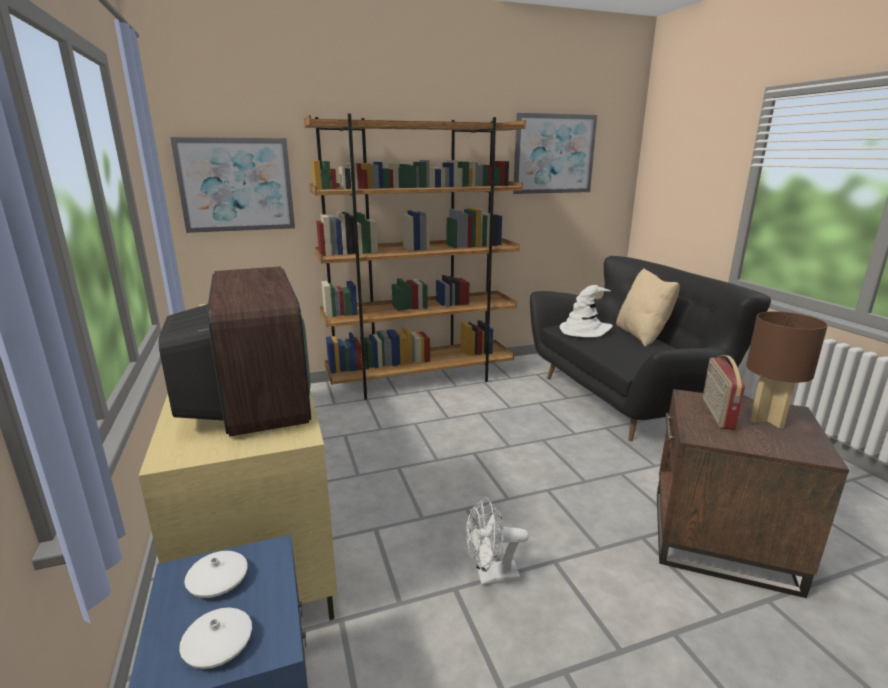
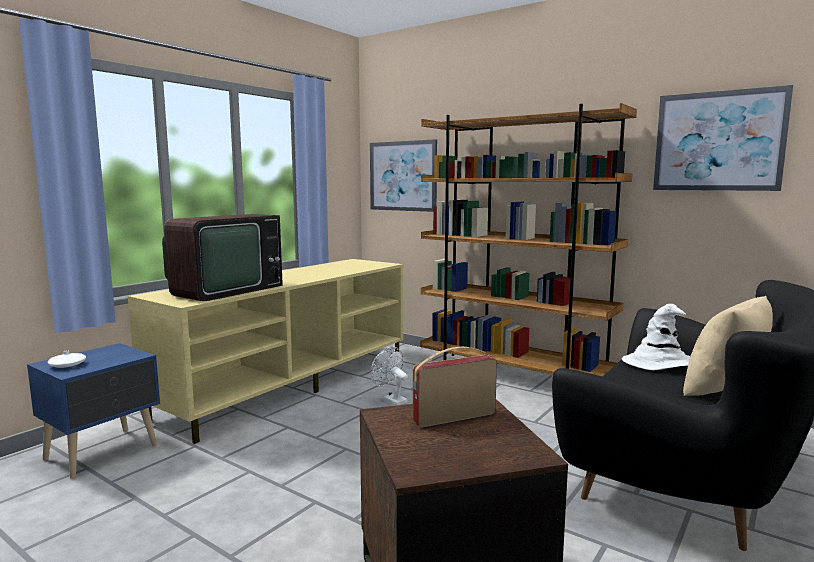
camera: 55 degrees right, 10 degrees down
(218, 580) = (111, 353): white vase -> none
(491, 576) = (273, 480): white fan -> white fan (390, 400)
(766, 419) = (478, 440): brown table lamp -> none

